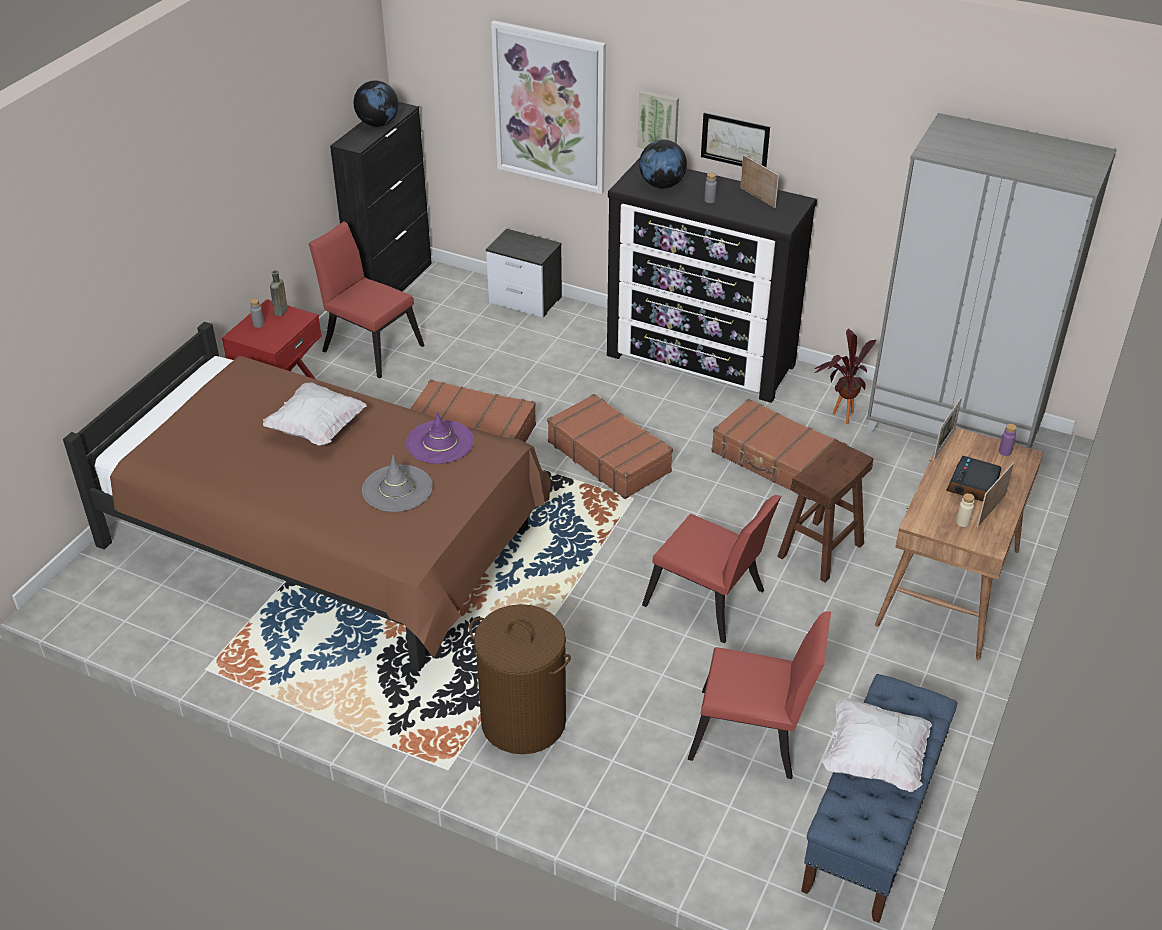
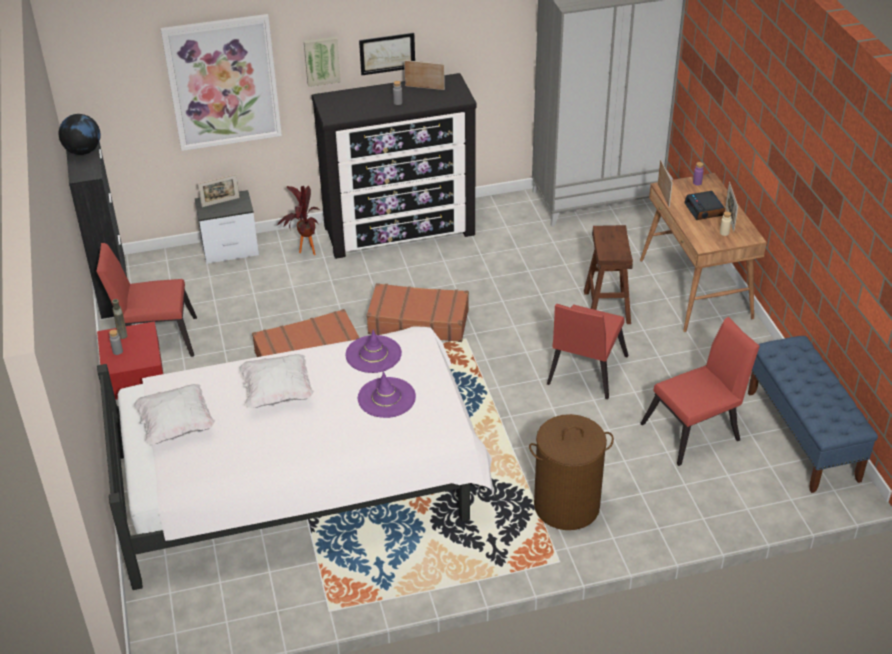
camera: 40 degrees left, 0 degrees up
(327, 542) = (303, 482): brown bed -> white bed
(397, 489) = (386, 398): grey hat -> purple hat
(523, 242) = (220, 202): none -> picture frame
(661, 185) = (353, 106): globe -> none
(709, 603) = (584, 373): red chair -> red chair turned 120 degrees clockwise
(776, 461) = (520, 269): brown suitcase -> none
(837, 416) = (522, 223): potted plant -> potted plant (304, 252)
(874, 759) = (808, 388): white pillow -> white pillow (176, 425)

